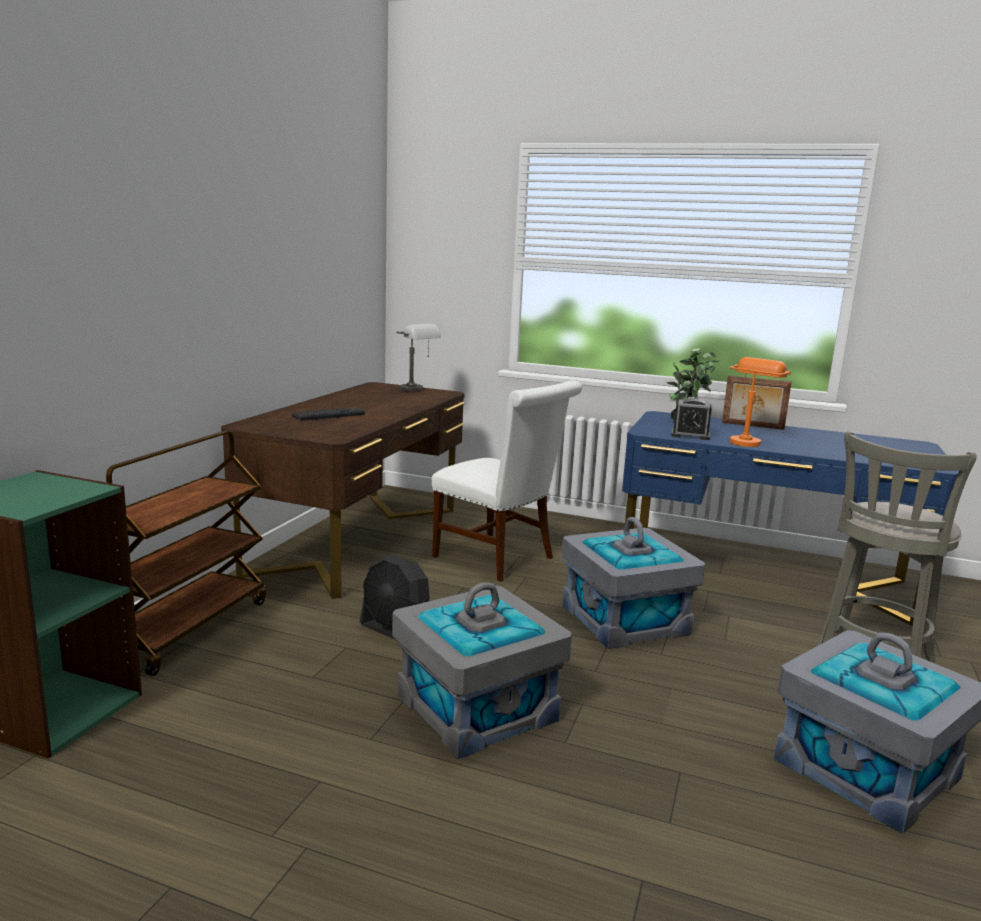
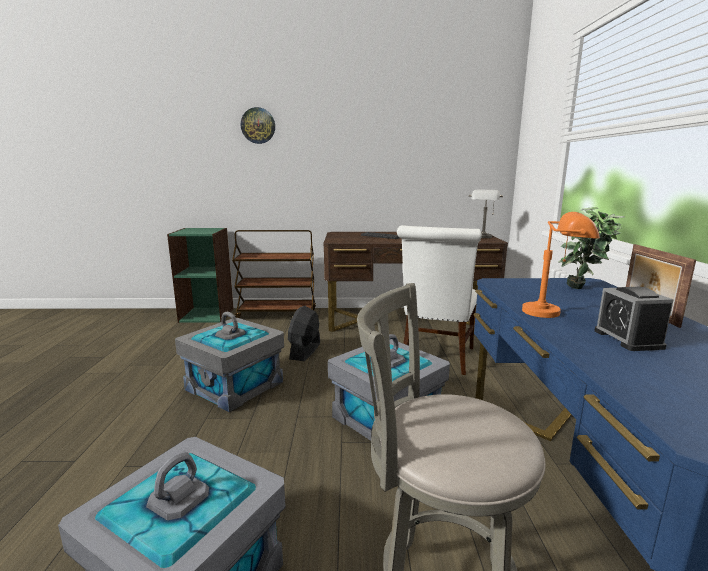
camera: 70 degrees right, 0 degrees up
(90, 208) = (258, 125): none -> wall clock
(690, 435) = (522, 293): alarm clock -> alarm clock (628, 339)

